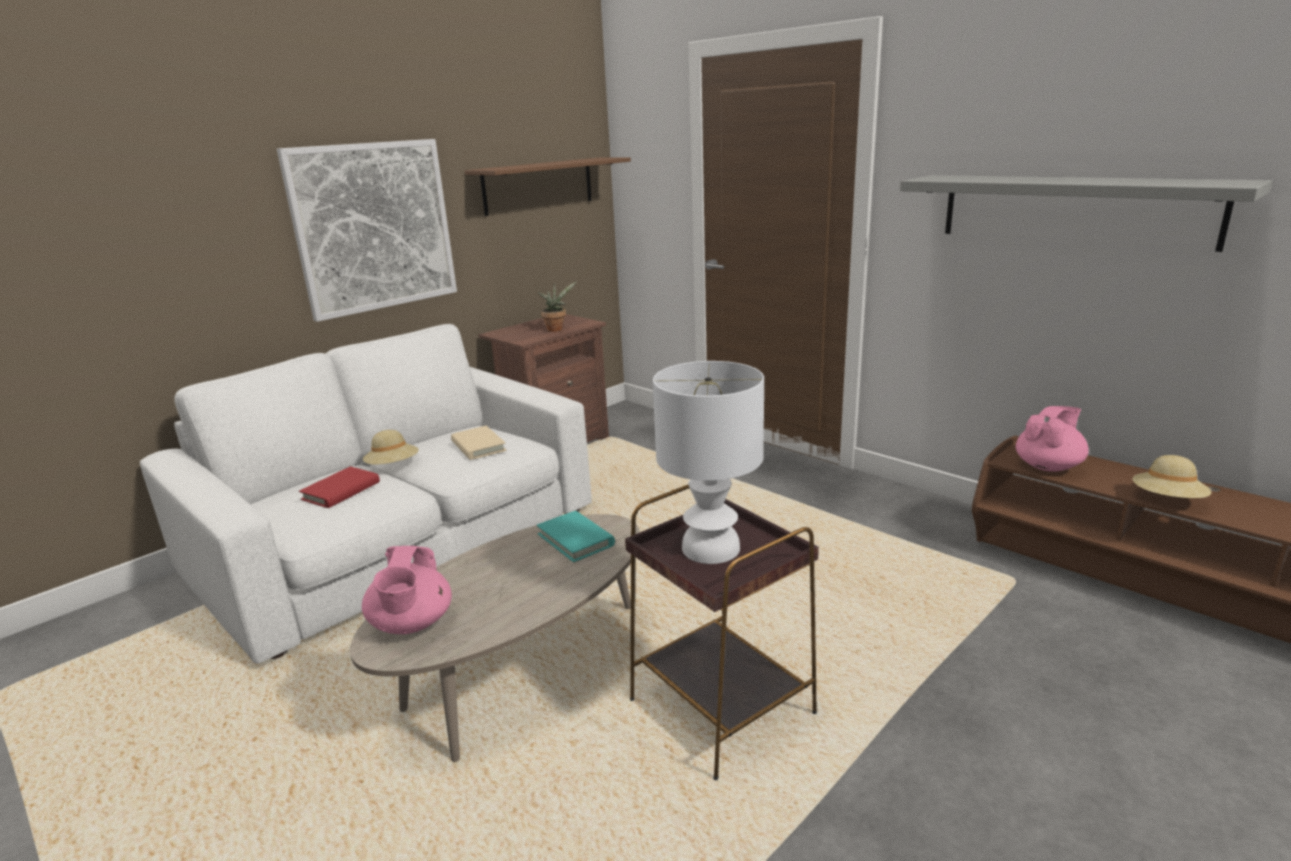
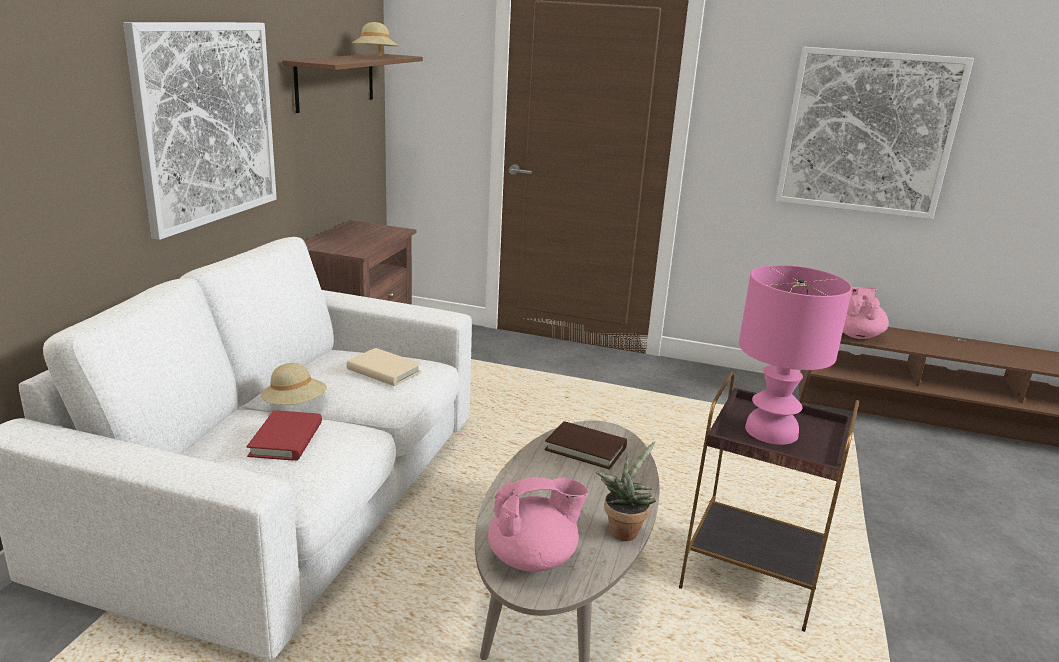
camera: 30 degrees left, 0 degrees up
(411, 624) = (533, 558): pink teapot -> pink teapot turned 75 degrees counterclockwise
(556, 329) = (374, 238): potted plant -> potted plant (623, 530)
(575, 539) = (585, 448): turquoise book -> brown book
(710, 547) = (770, 431): white table lamp -> pink table lamp
(1074, 209) = (867, 133): grey shelf -> picture
(1167, 500) = (948, 351): beige hat -> beige hat (375, 57)

